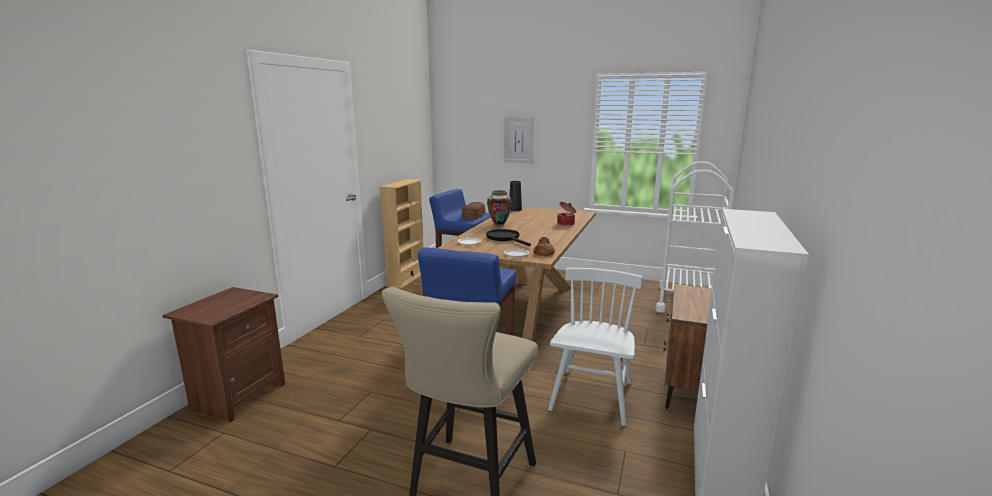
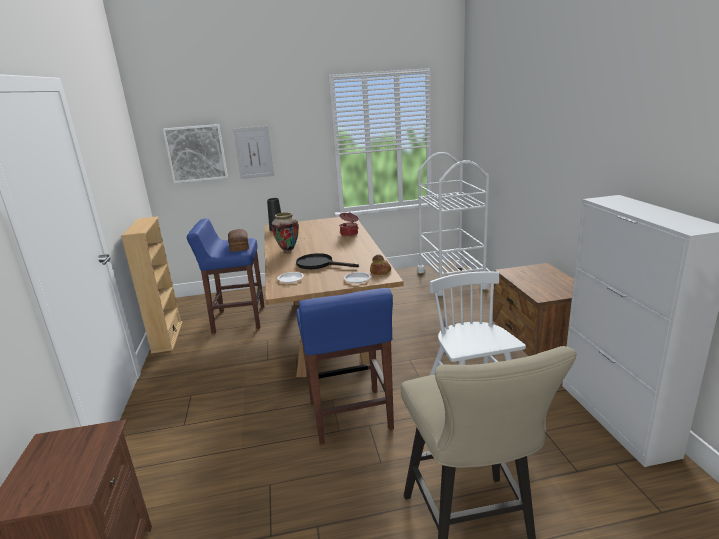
camera: 30 degrees left, 5 degrees up
(473, 135) = (196, 153): none -> picture

